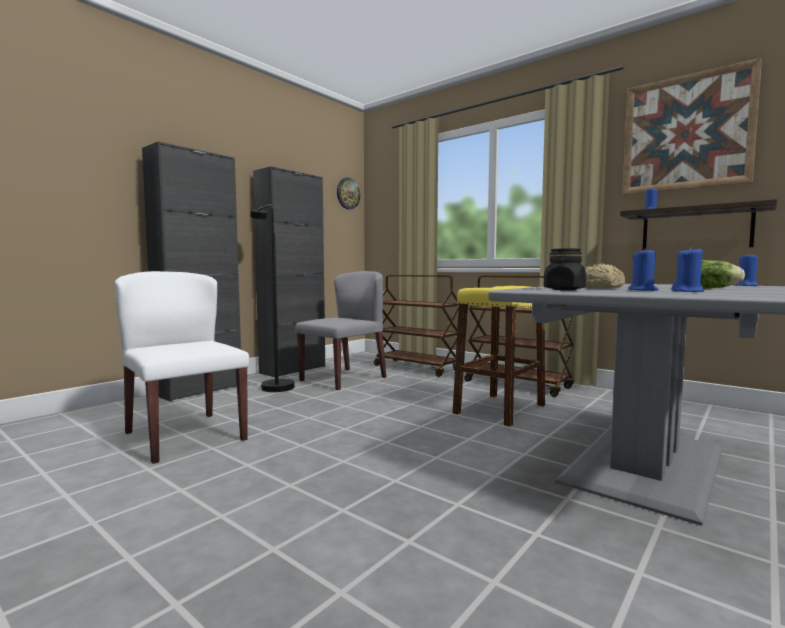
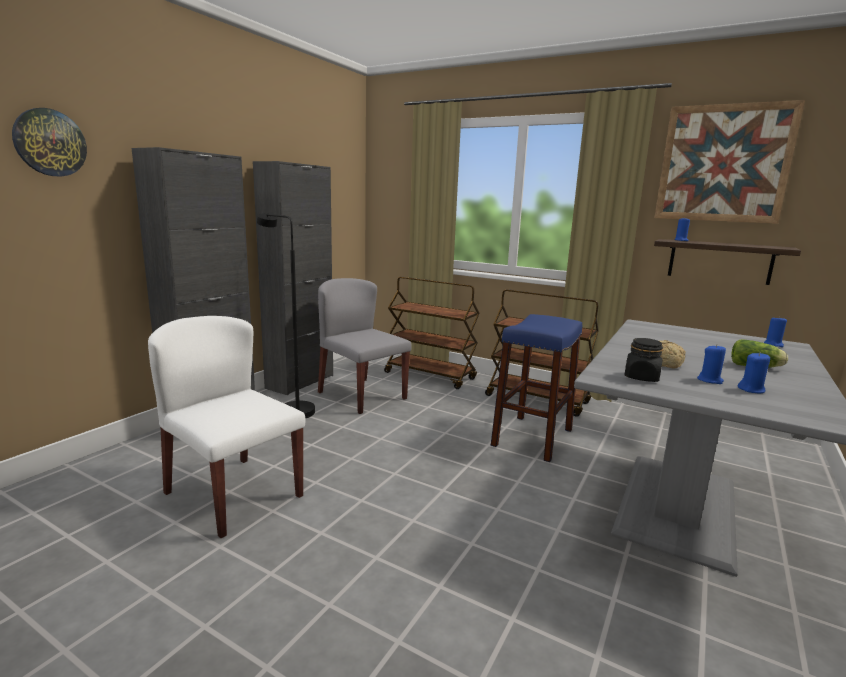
camera: 10 degrees left, 10 degrees up
(343, 378) = (361, 395): grey chair -> grey chair turned 75 degrees counterclockwise
(347, 193) = (349, 176): wall clock -> wall clock (50, 142)
(500, 409) = (532, 437): yellow stool -> blue stool

